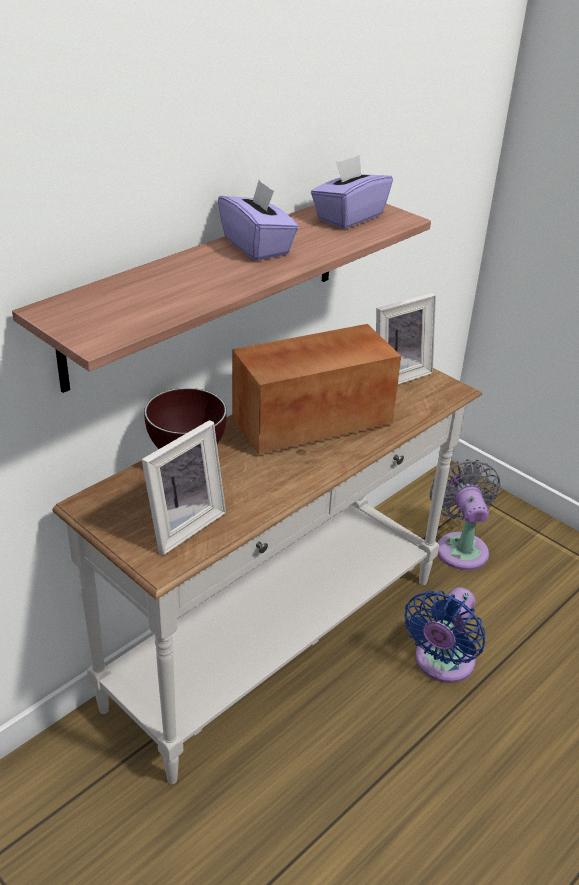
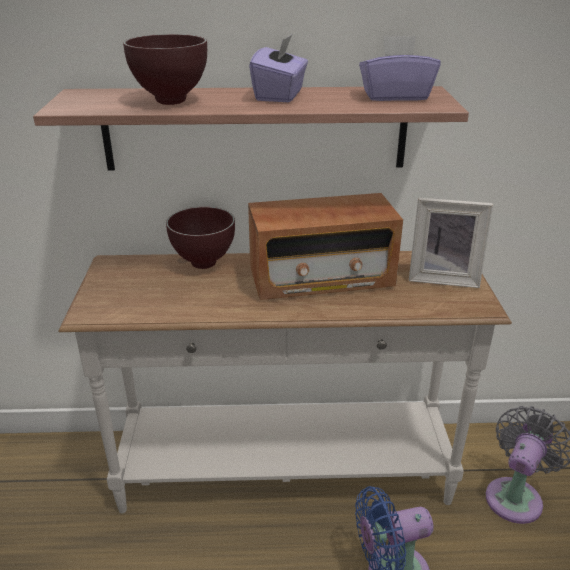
camera: 45 degrees right, 5 degrees down
(179, 290) = (169, 102): none -> brown bowl
(181, 525) = (135, 298): picture frame -> none
(312, 422) = (321, 279): radio -> radio turned 150 degrees clockwise

